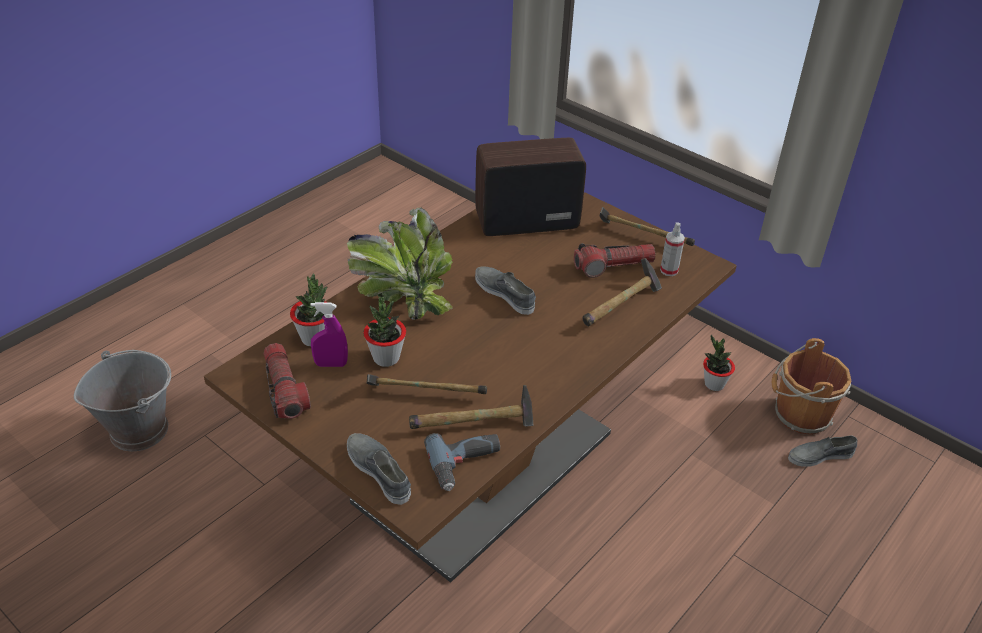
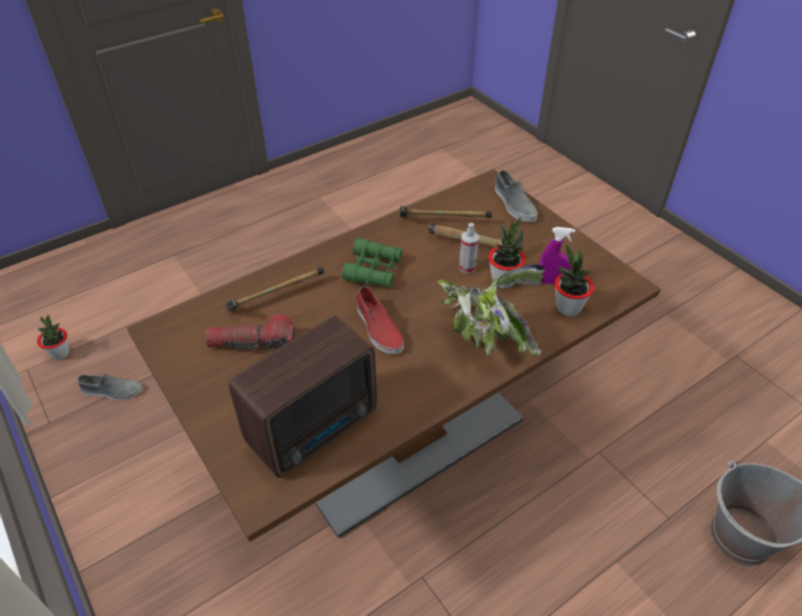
camera: 165 degrees left, 5 degrees up
(284, 390) = (588, 266): flashlight -> none
(466, 465) = (454, 200): power drill -> none
(505, 293) = (378, 328): grey shoe -> red shoe
(524, 221) = (316, 427): radio -> radio turned 45 degrees counterclockwise
(535, 349) = (373, 270): none -> green binoculars
(641, 237) = (194, 379): hammer -> none
(669, 270) = (200, 330): spray bottle -> spray bottle (467, 267)
(714, 384) = (140, 482): potted plant -> potted plant (60, 354)
(799, 415) = (91, 432): brown bucket -> none

